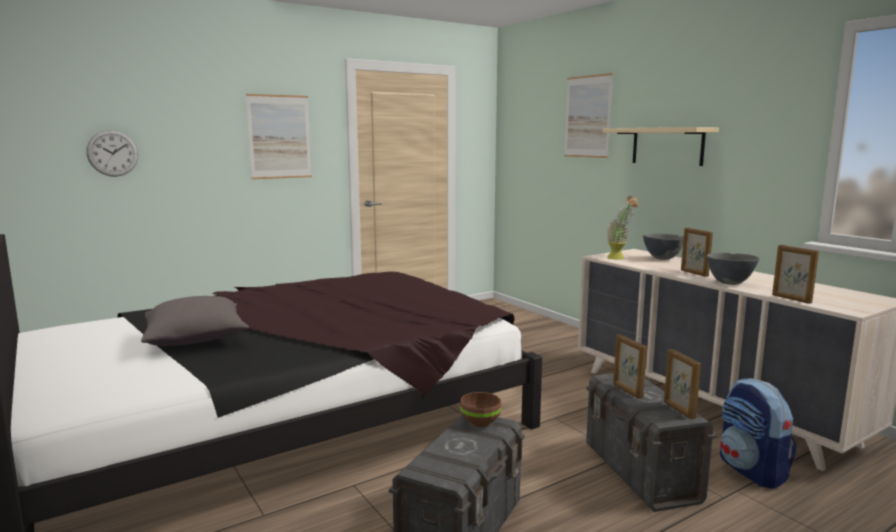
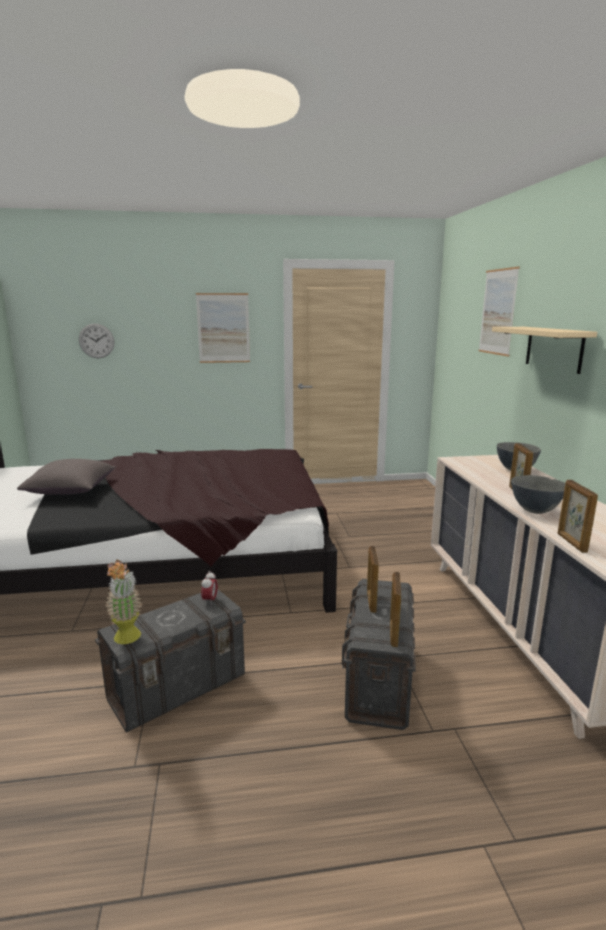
camera: 25 degrees right, 5 degrees up
(479, 422) = (210, 600): brown bowl -> alarm clock
(620, 258) = (470, 464): potted plant -> potted plant (127, 640)
(752, 471) = (494, 713): backpack -> none

